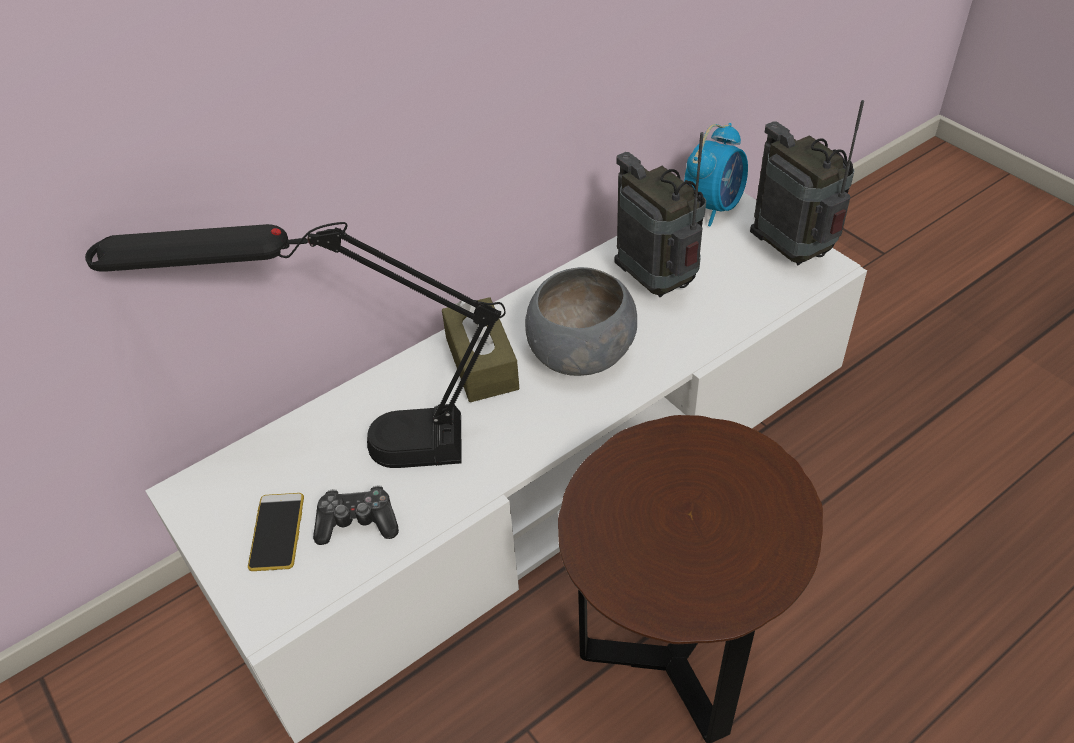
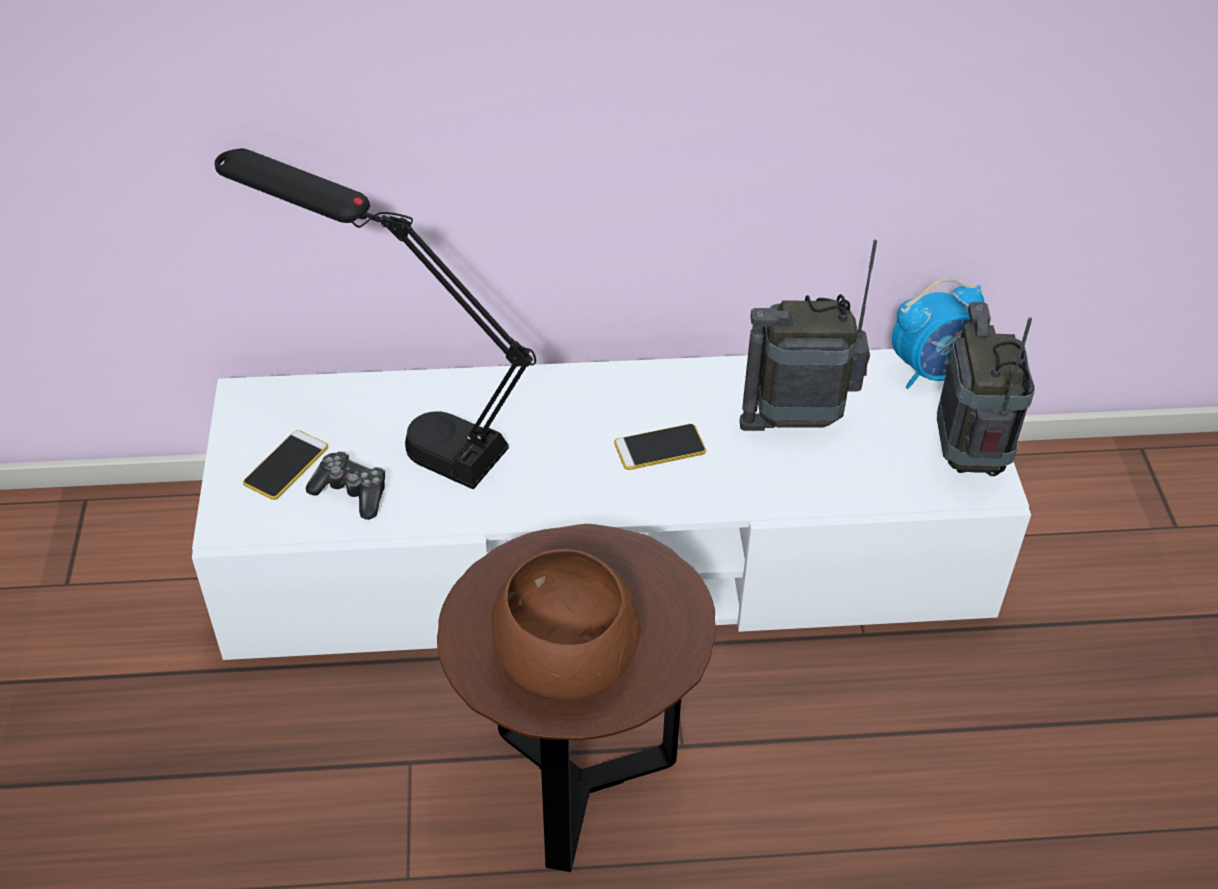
camera: 30 degrees right, 0 degrees up
(481, 363) = (566, 411): brown tissue box -> none
(578, 354) = (660, 448): grey bowl -> phone
(657, 283) = (797, 419): radio -> radio turned 90 degrees counterclockwise
(711, 554) = (565, 662): none -> brown bowl

